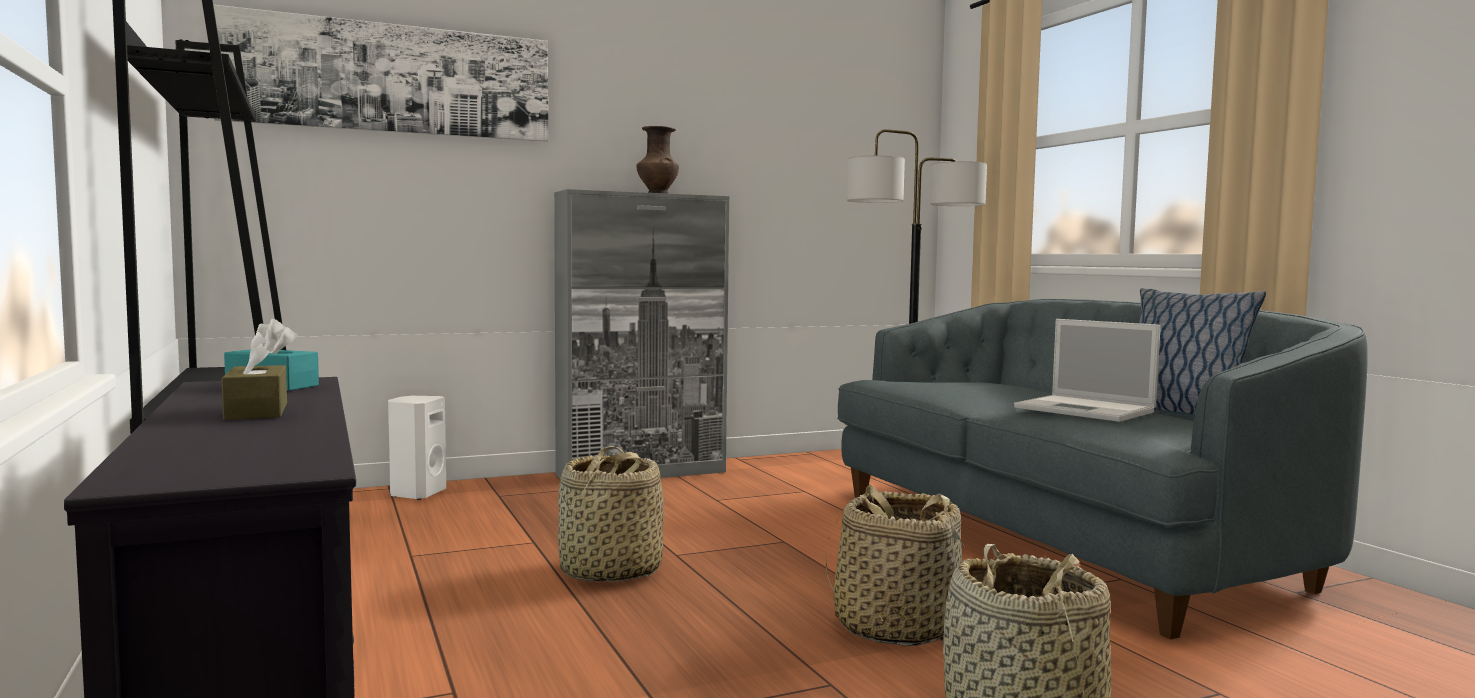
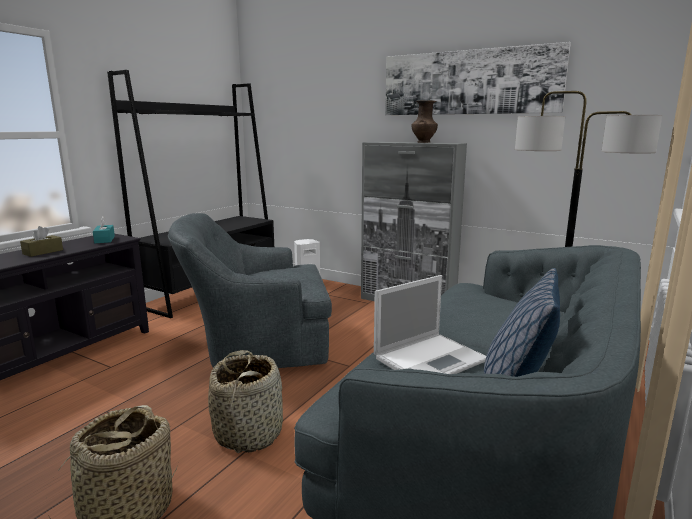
camera: 55 degrees right, 10 degrees up
(390, 79) = (310, 87): picture -> picture (468, 82)
(609, 571) = (256, 346): basket -> grey armchair
(1087, 410) = (431, 358): laptop -> laptop turned 135 degrees counterclockwise

